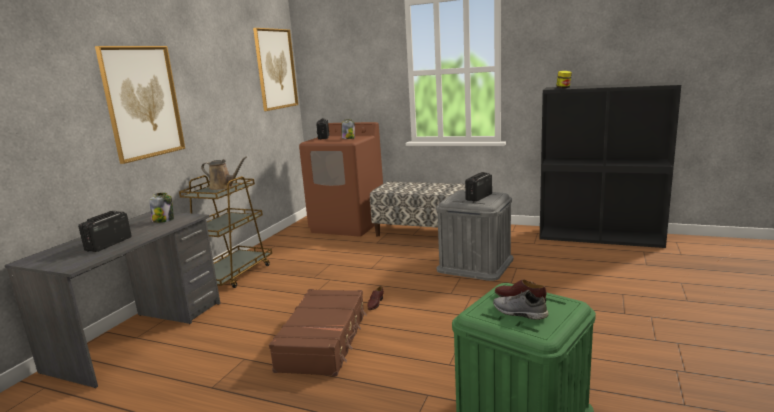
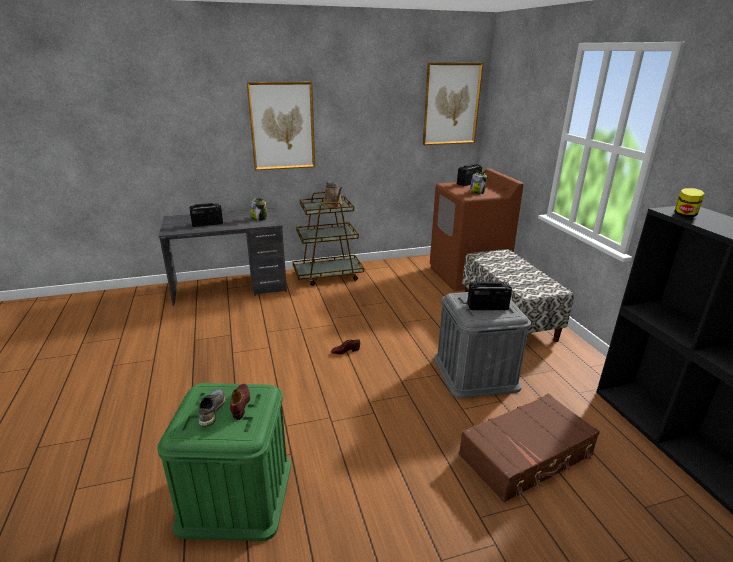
camera: 50 degrees right, 10 degrees up
(324, 341) = (273, 354): brown suitcase -> brown suitcase (526, 455)

